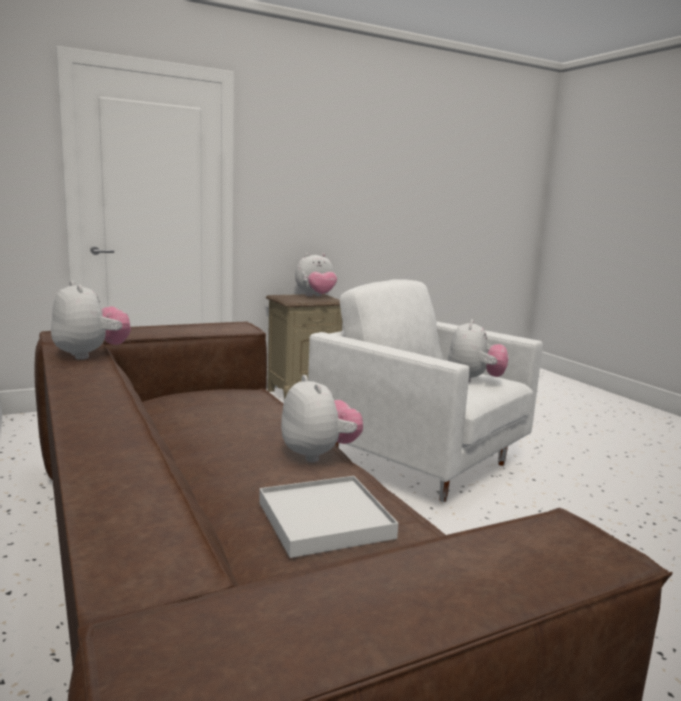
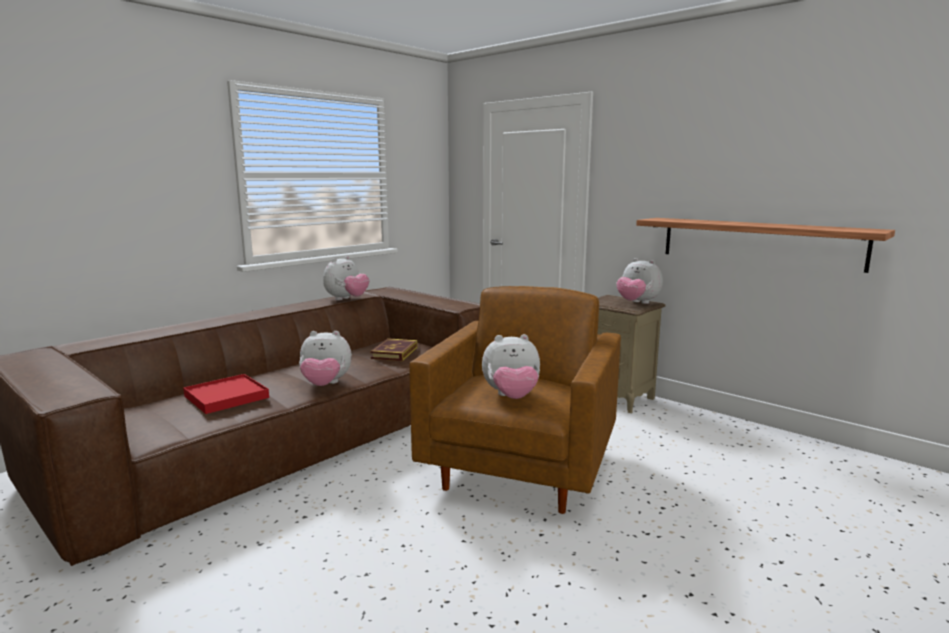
camera: 70 degrees right, 0 degrees up
(231, 405) = (394, 353): none -> book
(319, 454) = (325, 385): plush toy -> plush toy turned 45 degrees clockwise
(324, 520) = (226, 397): white tray -> red tray
(388, 232) = (758, 242): none -> shelf
(420, 461) = (521, 469): white armchair -> brown armchair

